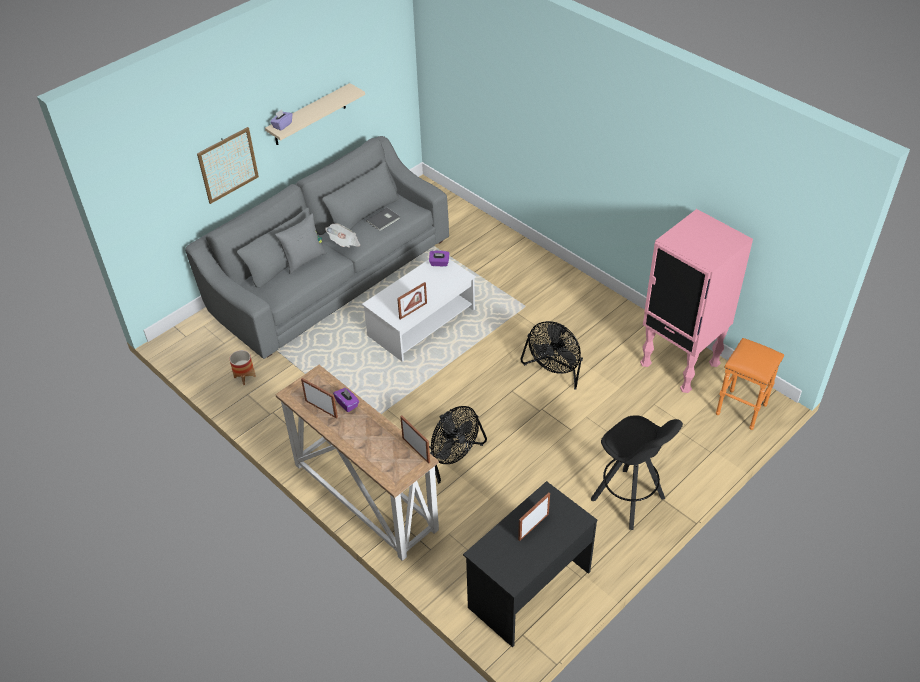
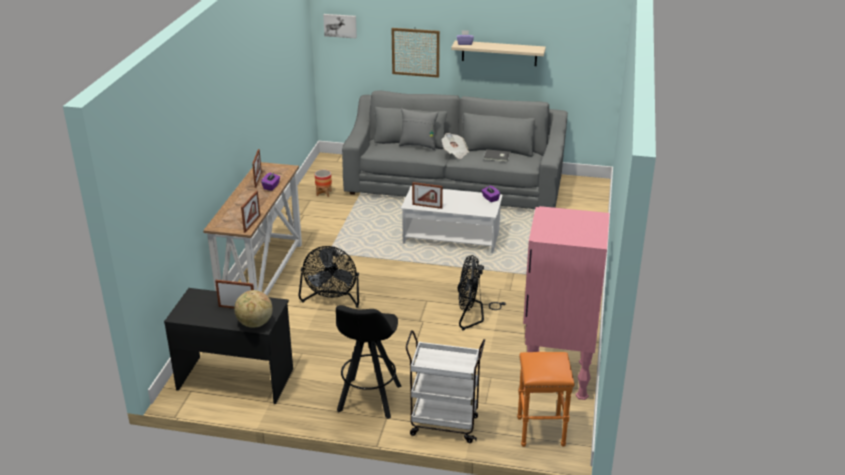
camera: 55 degrees right, 15 degrees down
(137, 185) = (340, 25): none -> picture
(572, 523) = (255, 324): none -> globe
(697, 466) = (443, 425): none -> white cart

